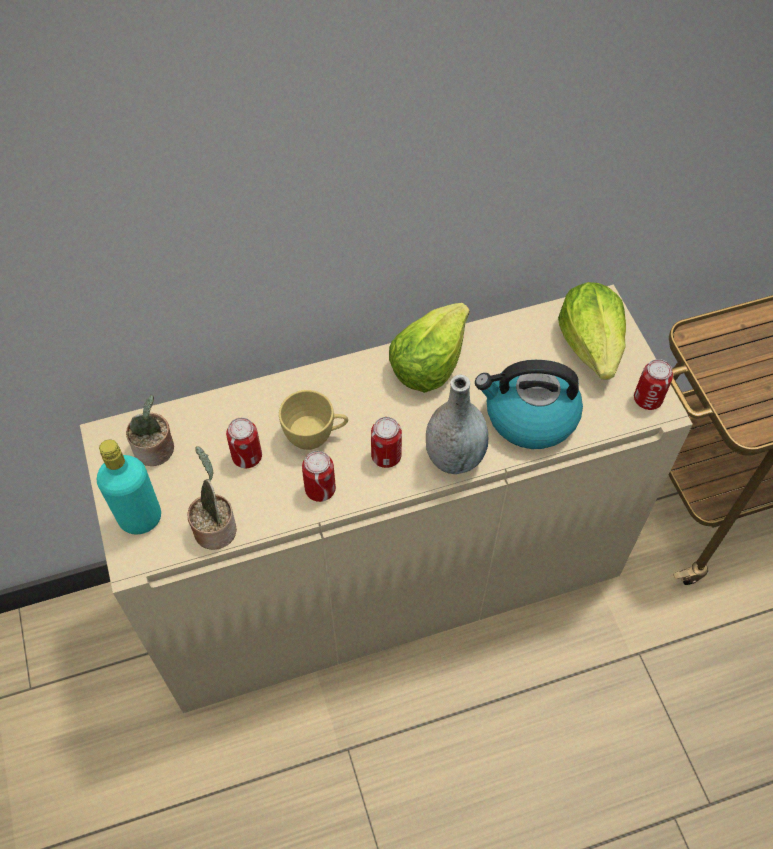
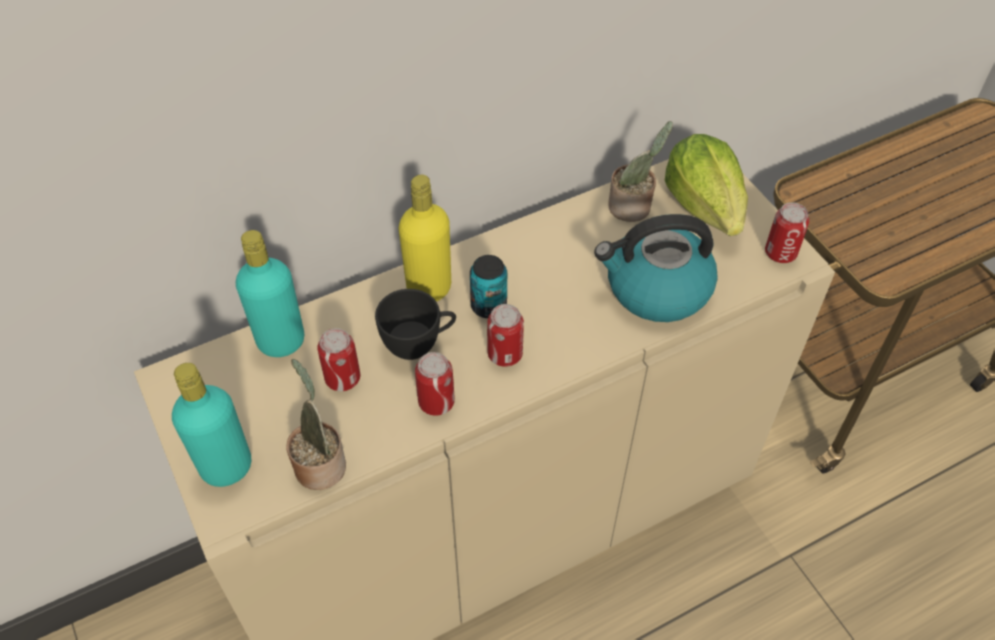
camera: 10 degrees left, 5 degrees down
(156, 450) = (232, 387): potted plant -> potted plant (632, 207)
(202, 417) = (281, 341): none -> turquoise bottle
(315, 436) = (419, 344): yellow cup -> black cup
(334, 387) = (429, 288): none -> yellow bottle
(381, 411) = (488, 306): none -> can
(428, 362) = (530, 246): lettuce -> none
(454, 458) = (583, 345): grey vase -> none

